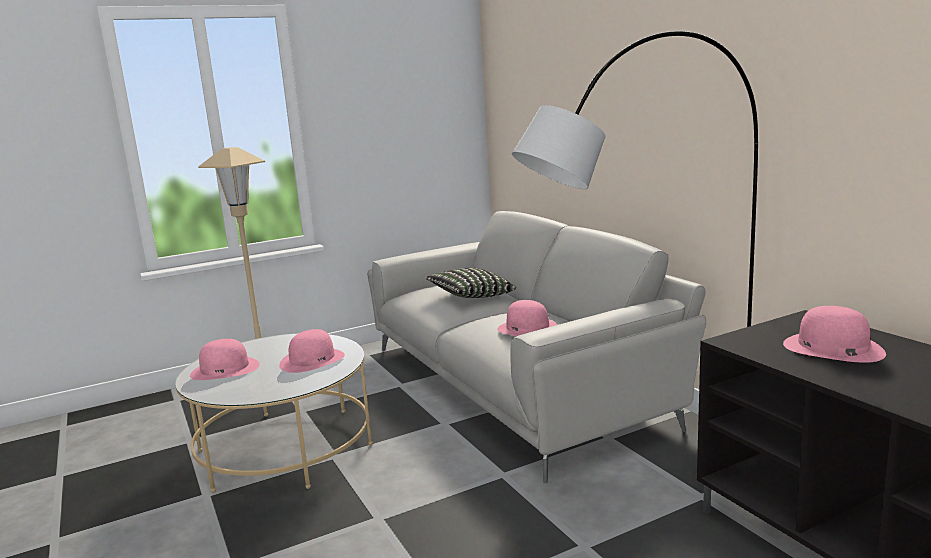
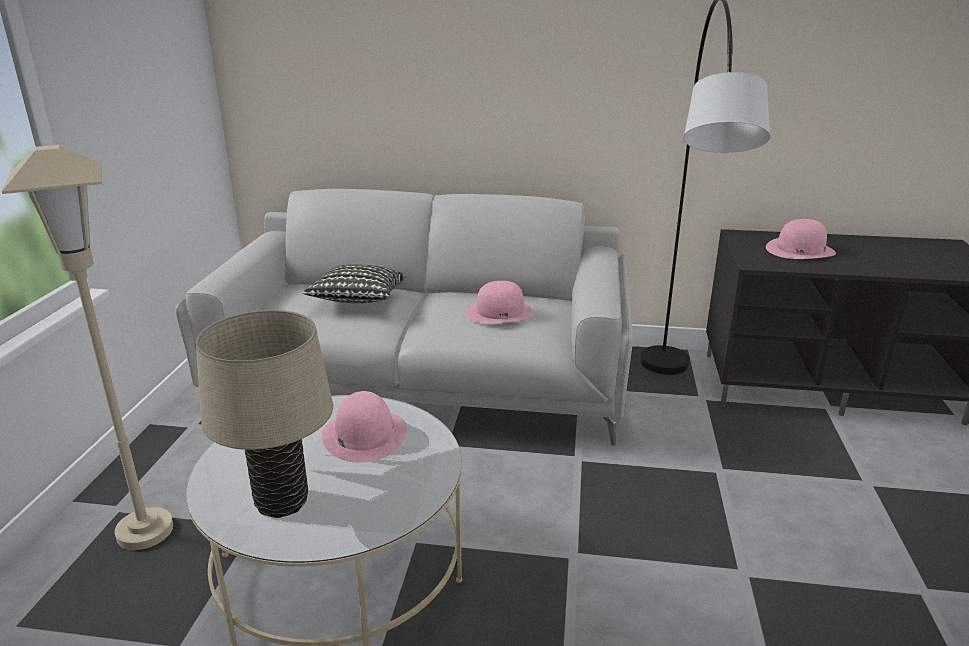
camera: 55 degrees left, 10 degrees up
(225, 369) = (282, 502): pink hat -> beige table lamp

